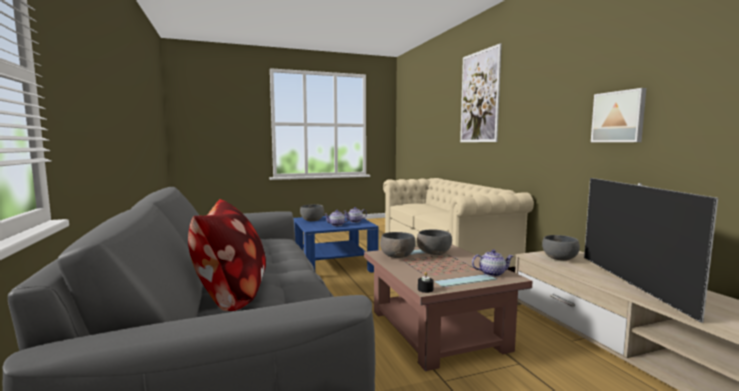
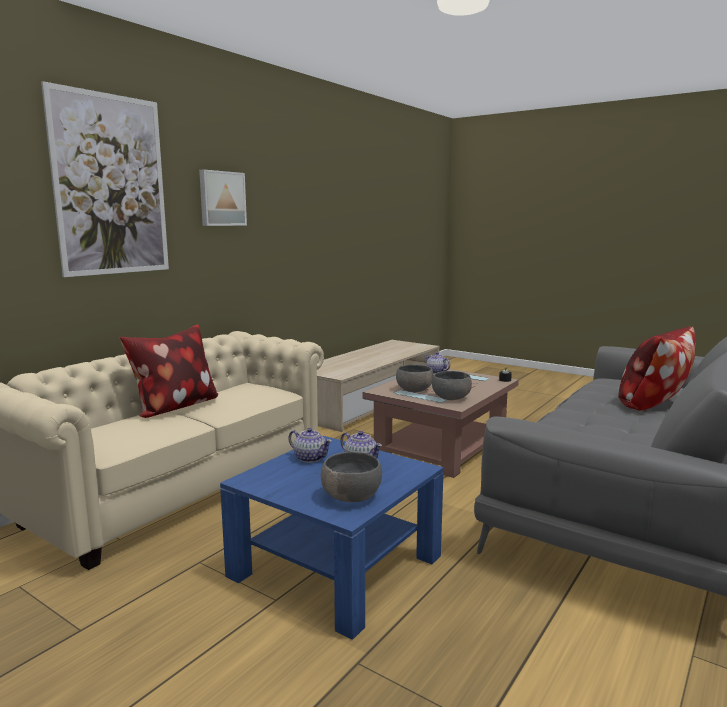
camera: 125 degrees left, 5 degrees up
(444, 210) = (174, 408): none -> pillow
(559, 258) = (334, 370): grey bowl -> none
(618, 117) = (305, 237): picture -> picture (221, 198)
(631, 284) = (375, 357): television -> none

